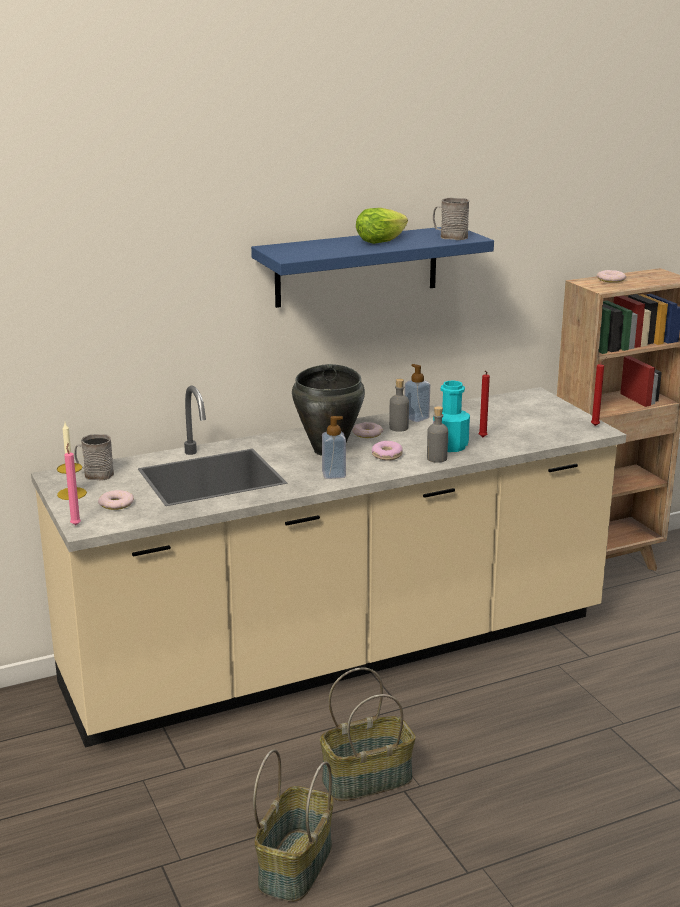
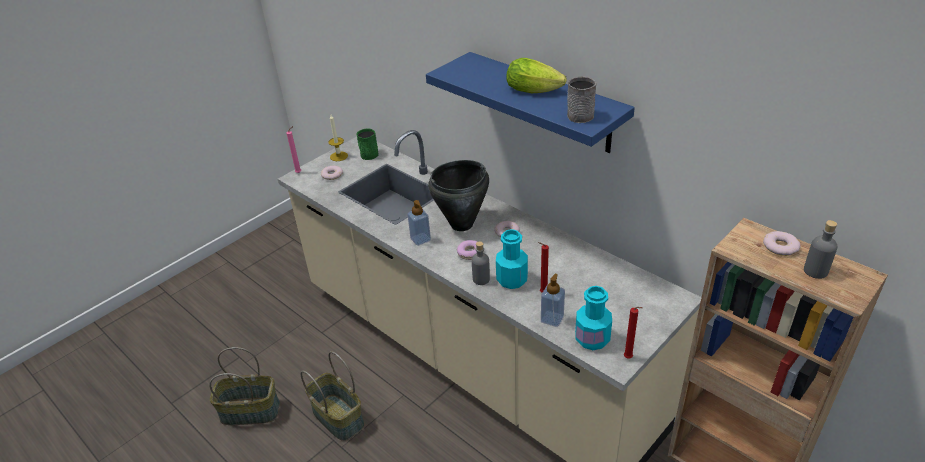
camera: 70 degrees right, 15 degrees up
(94, 474) = (369, 153): grey mug -> green mug
(398, 428) = (530, 243): grey bottle -> grey bottle (815, 271)
(416, 418) = (558, 246): soap dispenser -> soap dispenser (552, 319)
(562, 432) = (592, 339): none -> turquoise bottle

